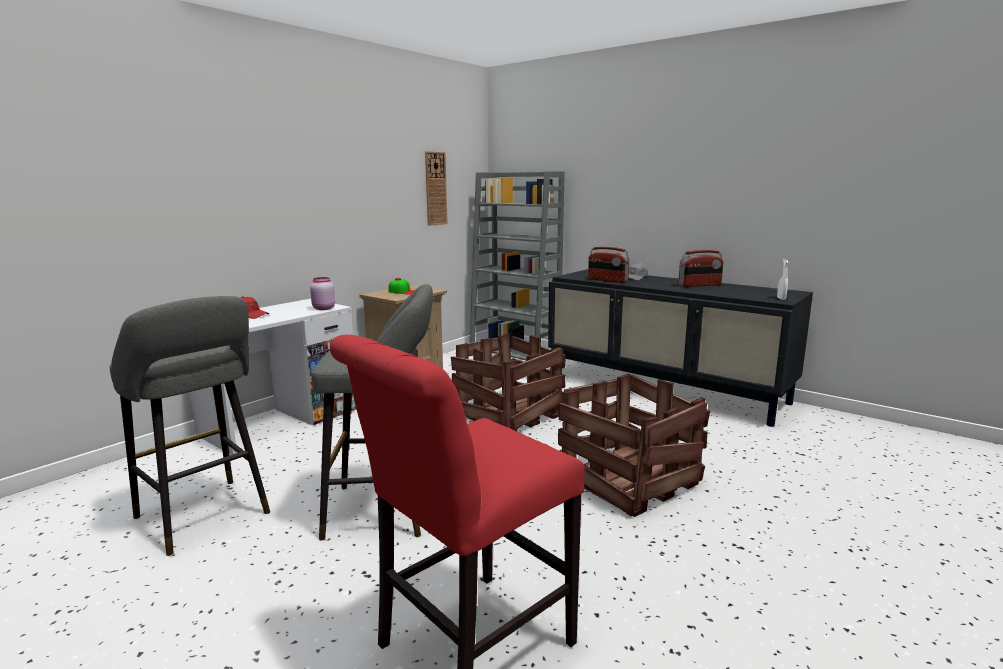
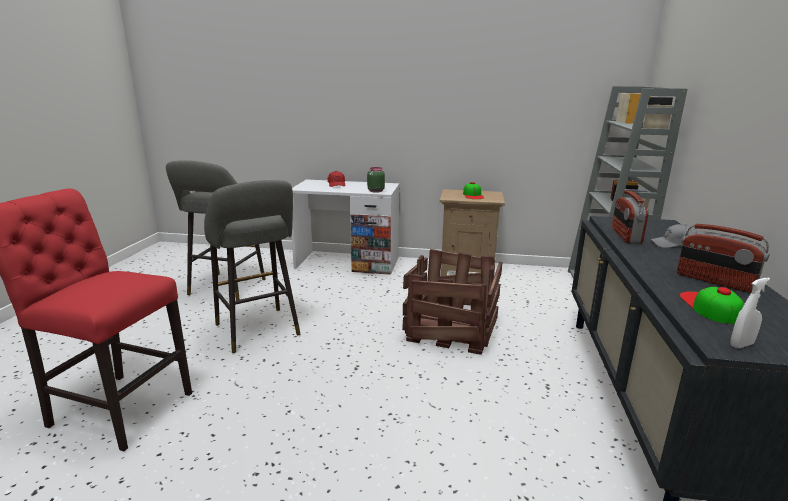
camera: 60 degrees right, 5 degrees up
(323, 308) = (375, 191): pink jar -> green jar
(435, 188) = (555, 102): wall clock -> none
(627, 480) = (378, 425): crate -> none
(734, 293) = (709, 306): none -> cap

